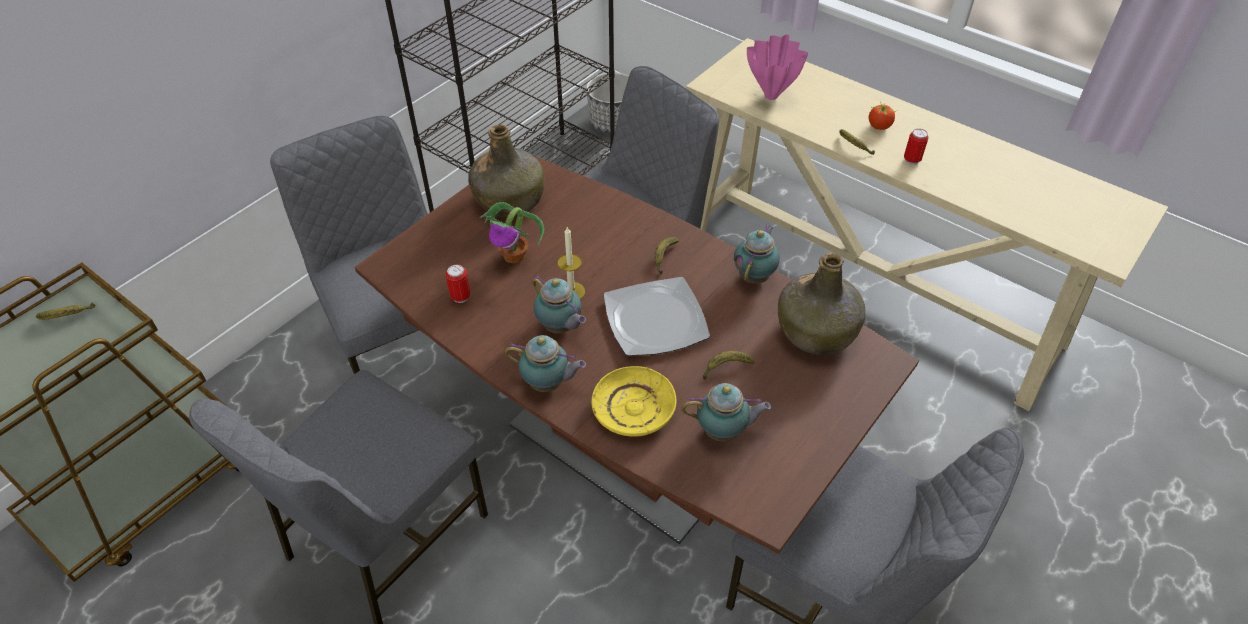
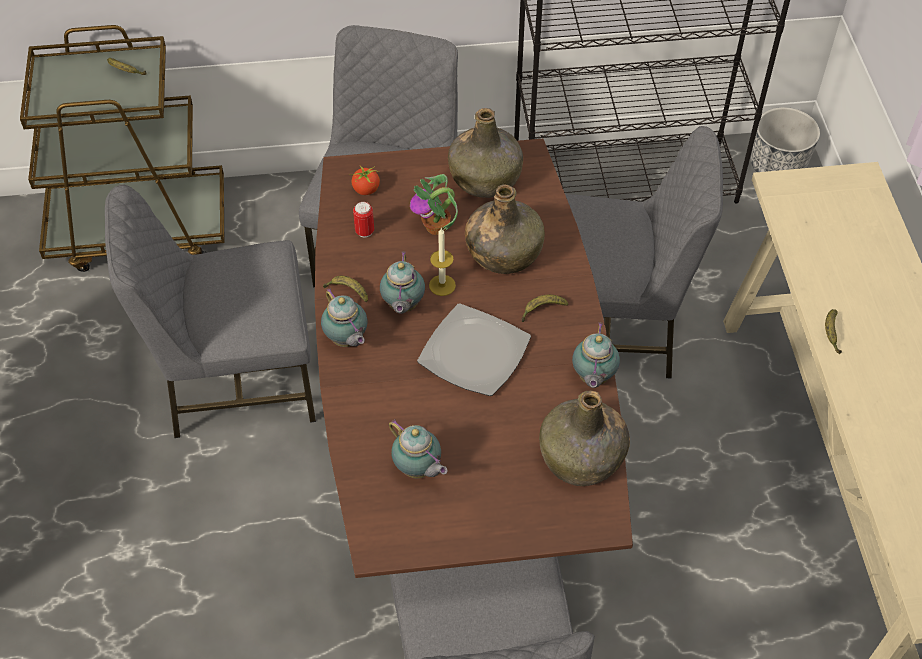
camera: 45 degrees right, 5 degrees up
(587, 239) = (504, 252): none -> green bottle
(634, 409) = (380, 404): yellow plate -> none
(725, 368) = (478, 428): banana -> banana (347, 291)
(755, 276) = (592, 378): teapot -> teapot turned 120 degrees clockwise
(770, 96) = (818, 234): pink vase -> none
(879, 126) = (884, 333): tomato -> tomato (366, 190)
(912, 160) = (870, 385): can -> none

